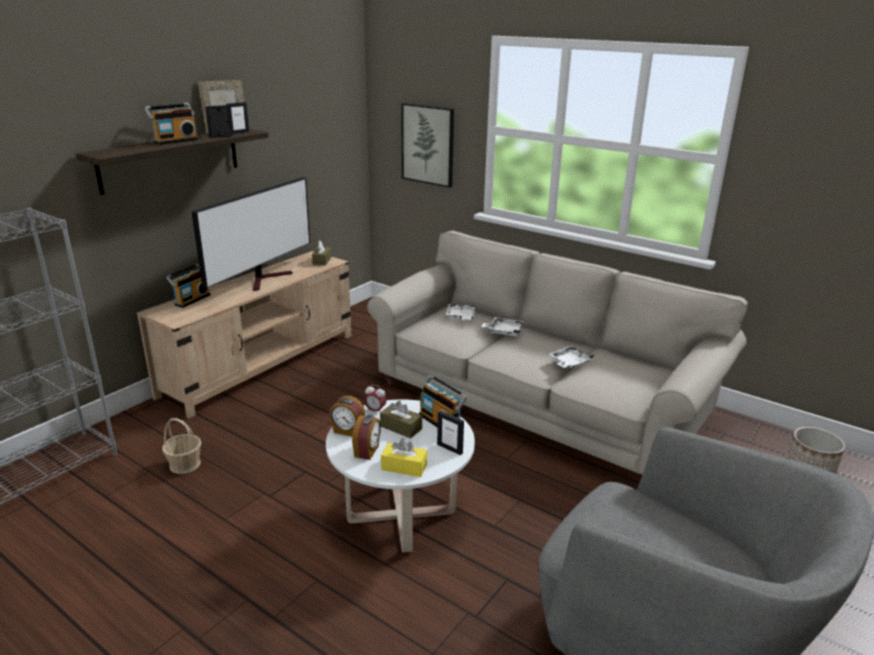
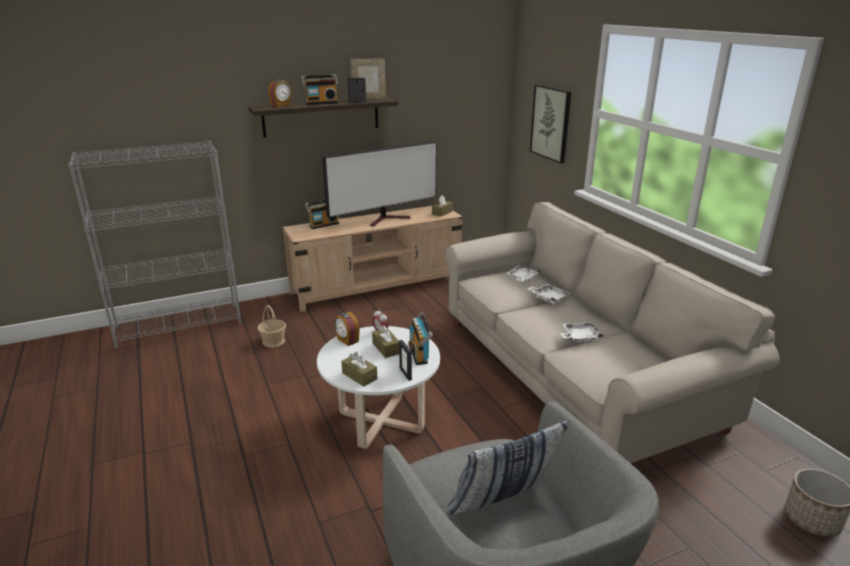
camera: 30 degrees right, 0 degrees up
(239, 132) = (375, 100): picture frame -> none
(367, 451) = (346, 357): alarm clock -> alarm clock (281, 105)
(404, 467) = (359, 376): yellow tissue box -> brown tissue box
(680, 548) = (502, 507): none -> pillow

